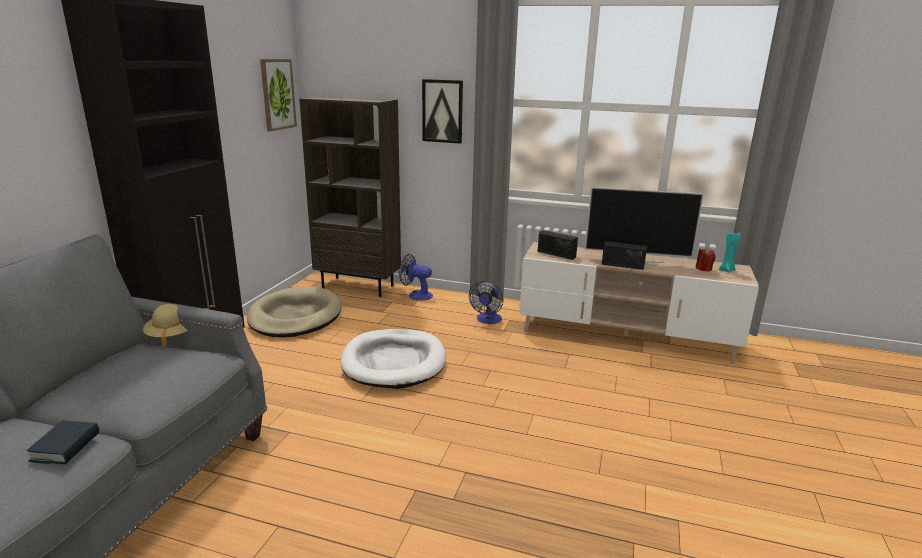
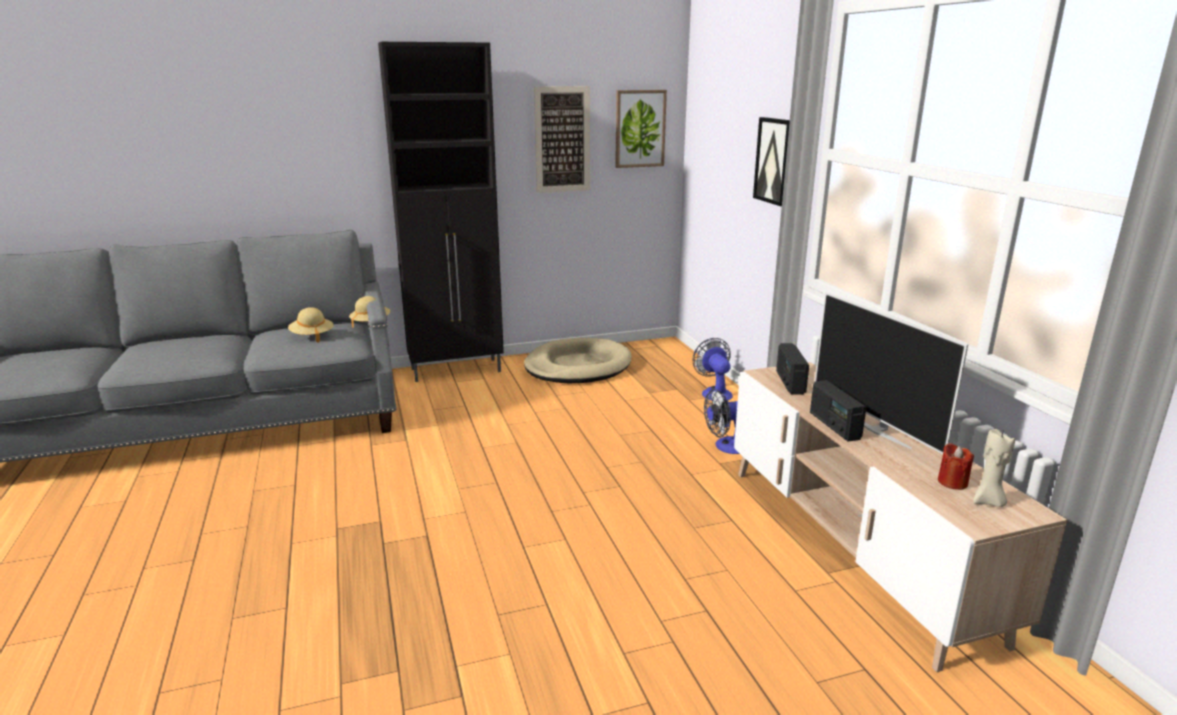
camera: 55 degrees right, 0 degrees up
(66, 447) = (207, 355): book -> none
(151, 370) = (312, 336): none -> beige hat
(230, 108) = (562, 140): none -> picture
(359, 286) = (681, 363): brown bookcase -> none
(394, 362) = (564, 435): white dog bed -> none
(726, 270) = (988, 502): turquoise candle -> beige candle

